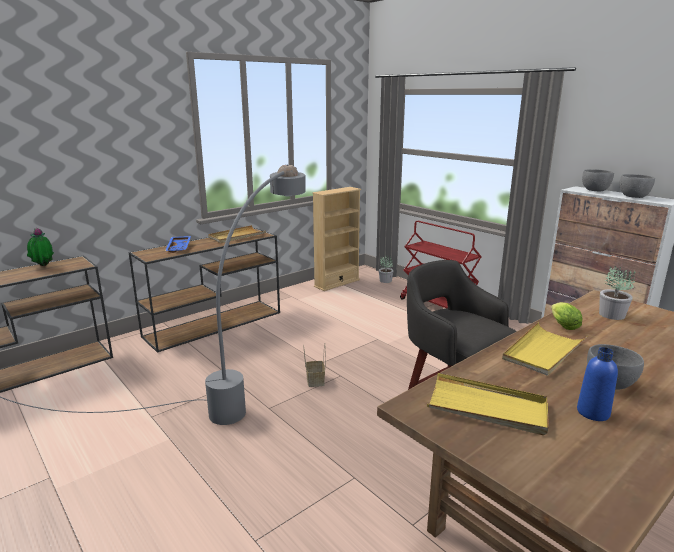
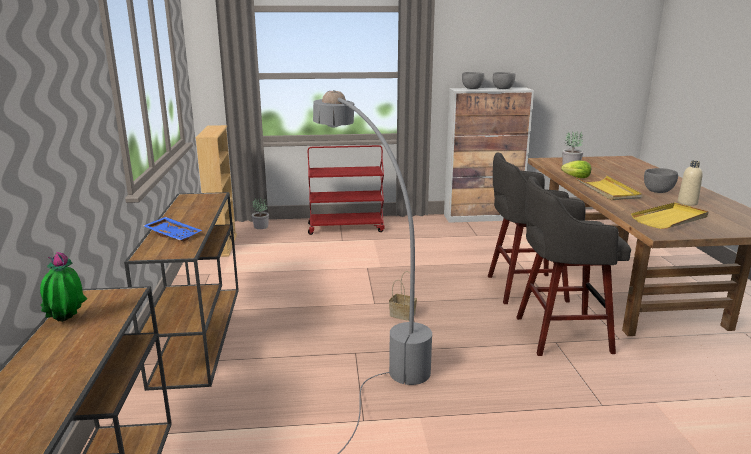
camera: 55 degrees left, 0 degrees up
(236, 236) = (192, 205): beige tray -> none
(373, 476) = (559, 334): none -> grey stool
(593, 412) = (687, 203): blue bottle -> beige bottle

